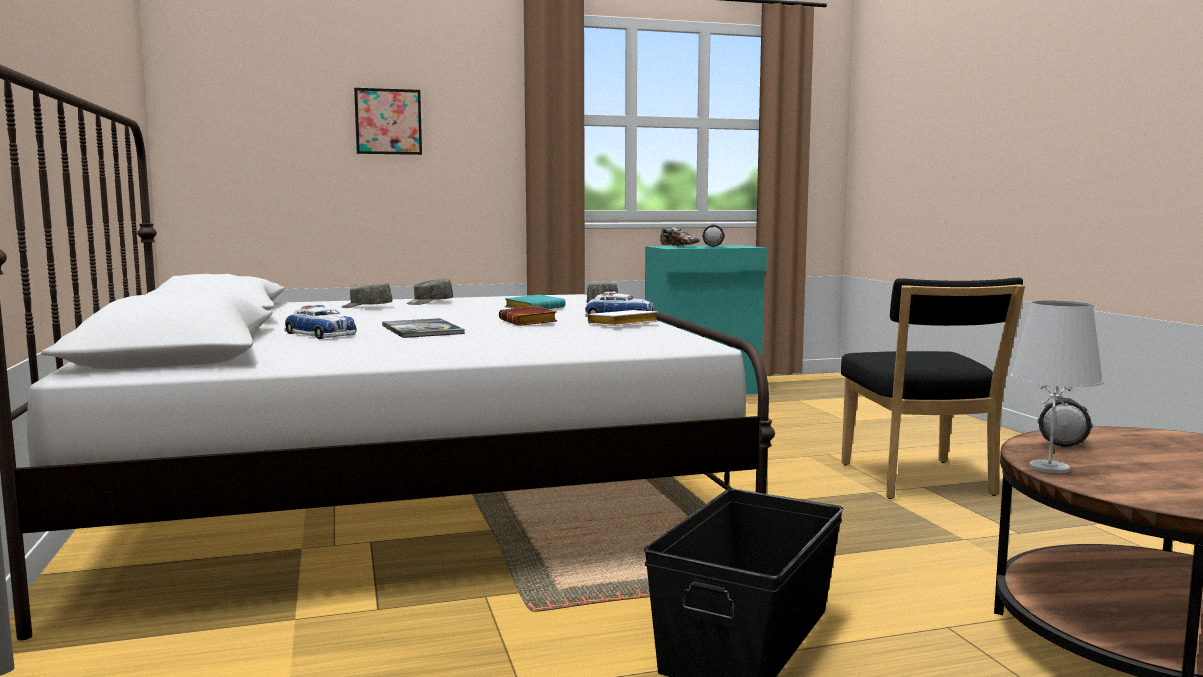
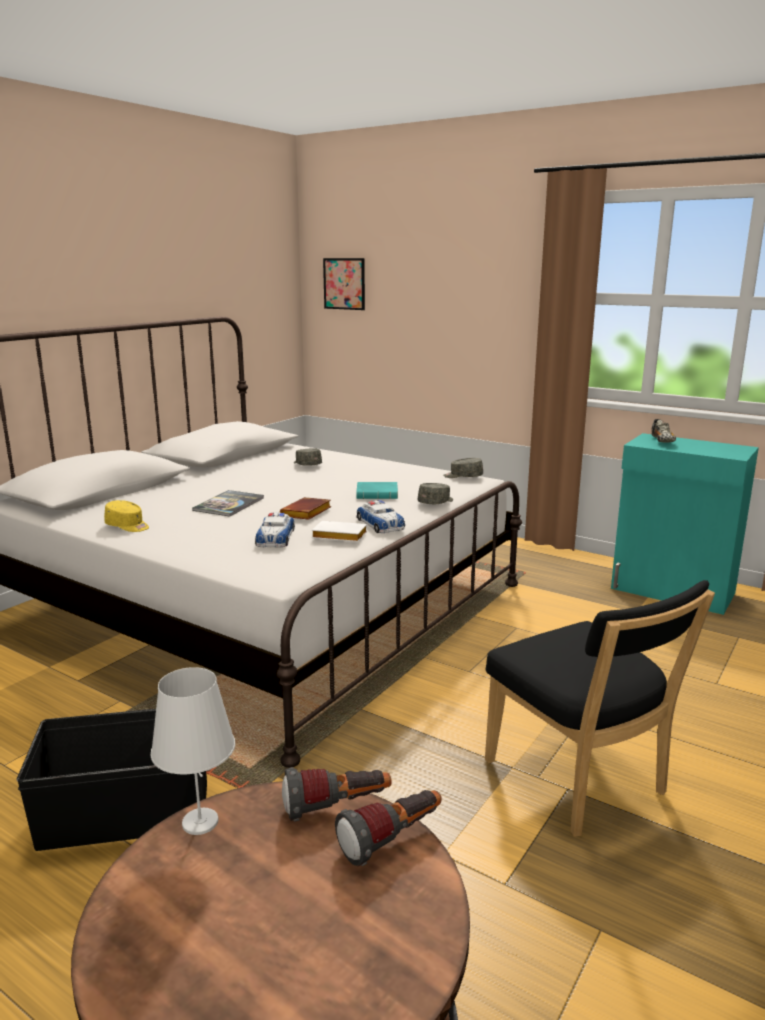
camera: 50 degrees right, 10 degrees up
(320, 334) = (179, 493): toy car -> toy car (275, 538)
(385, 353) = (128, 526): none -> yellow cap
(388, 121) = (440, 300): picture -> picture (344, 284)
(429, 302) = (356, 467): grey cap -> grey cap (463, 476)
(712, 246) = (704, 446): flashlight -> flashlight (392, 840)
(919, 482) = (579, 782): black chair -> black chair turned 75 degrees counterclockwise

